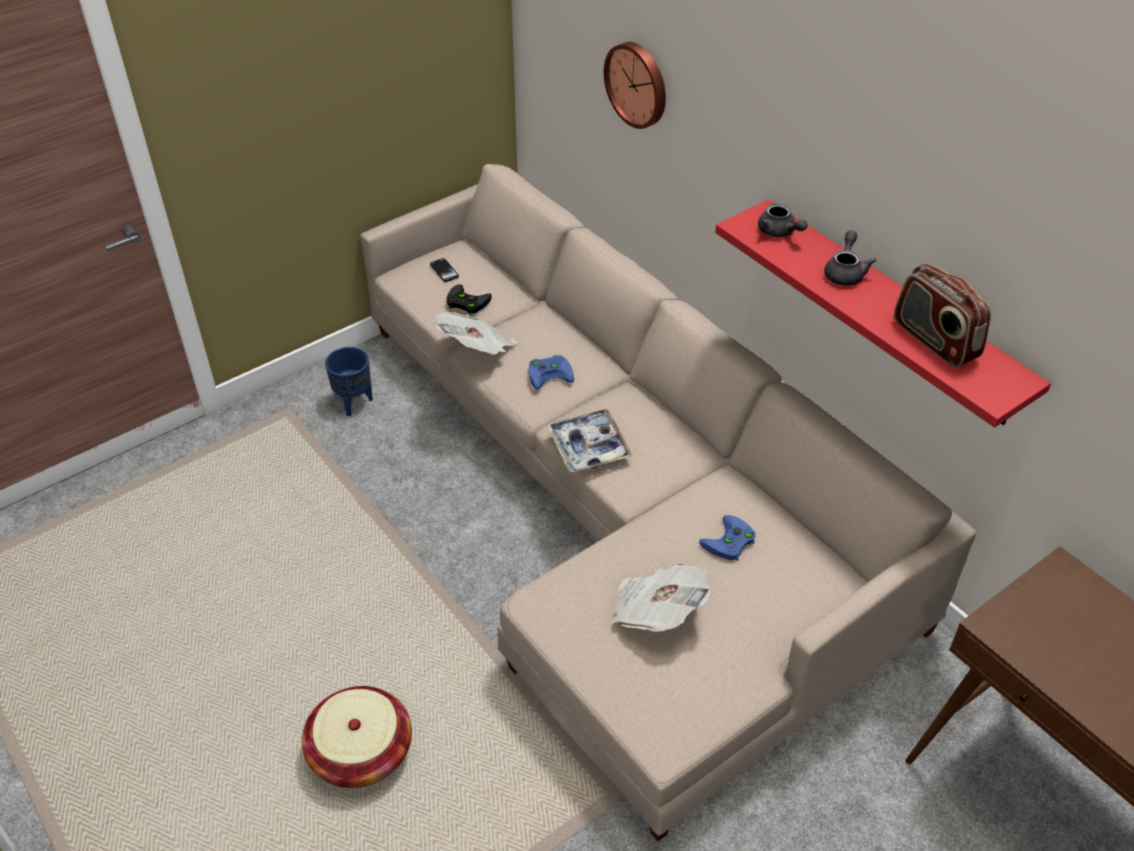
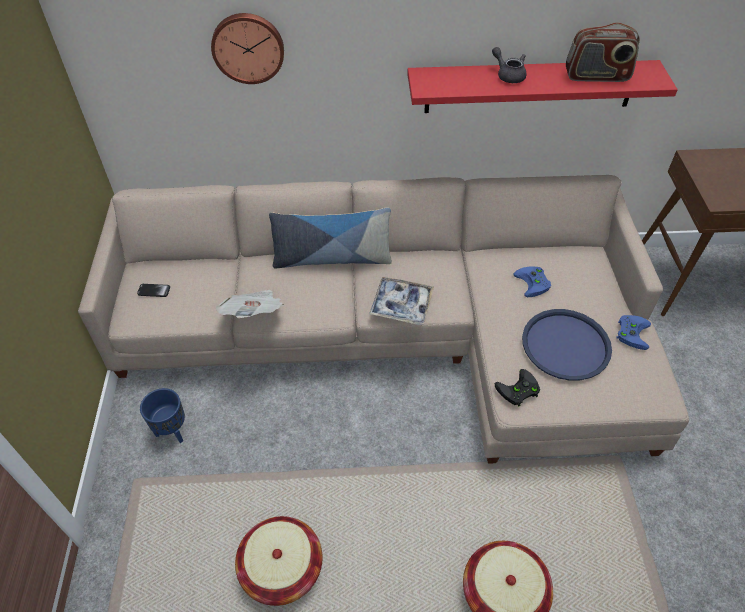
camera: 55 degrees left, 5 degrees up
(272, 559) = (282, 568): none -> basket
(465, 302) = (200, 296): black game controller -> black game controller (518, 391)
(550, 373) = (317, 288): blue game controller -> blue game controller (631, 332)
(603, 363) = (332, 258): none -> pillow
(657, 611) = (566, 345): newspaper -> blue tray
(779, 232) = (446, 79): grey teapot -> none

